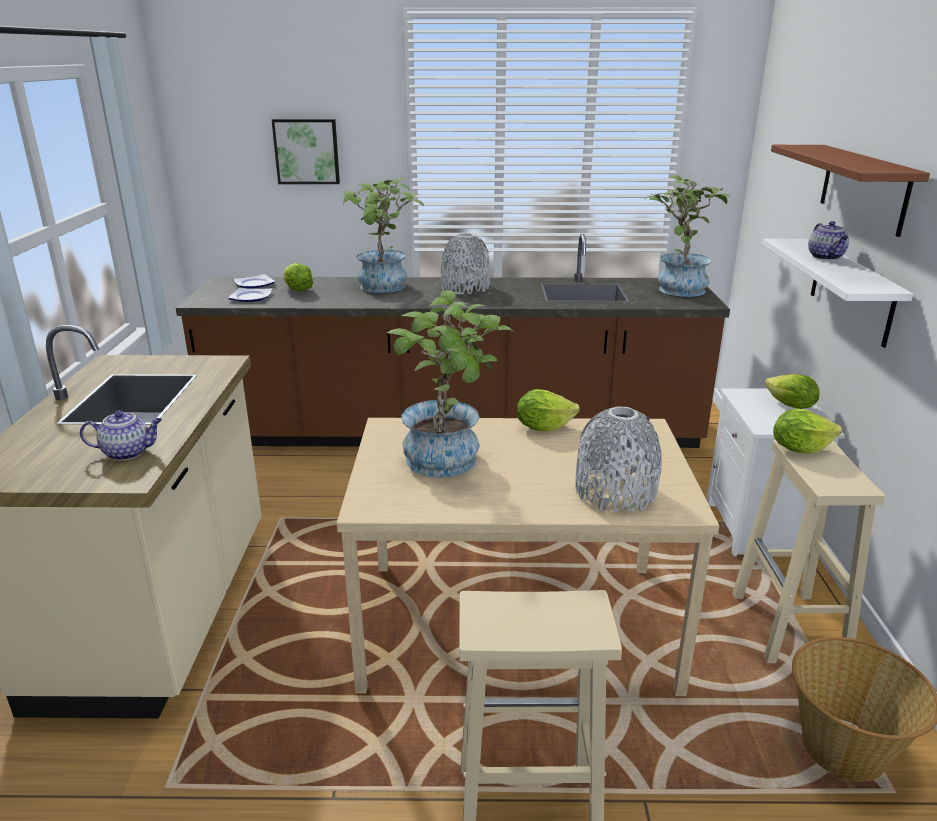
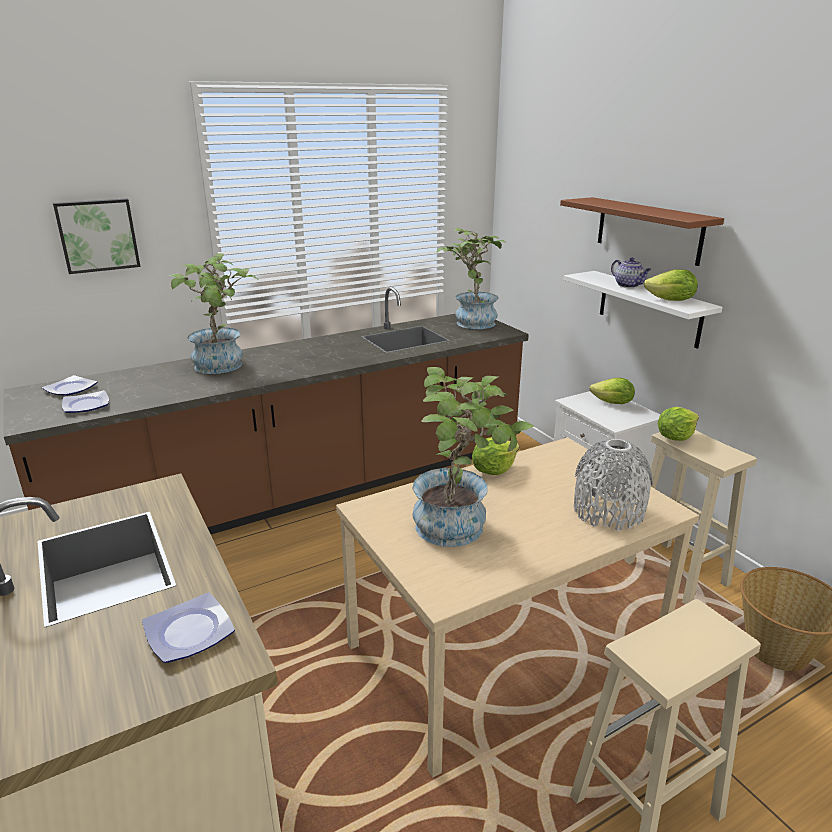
camera: 30 degrees left, 0 degrees up
(128, 452) = (190, 631): teapot -> plate
(298, 290) = (132, 387): lettuce -> lettuce (671, 301)
(465, 288) = (300, 353): grey vase -> none

